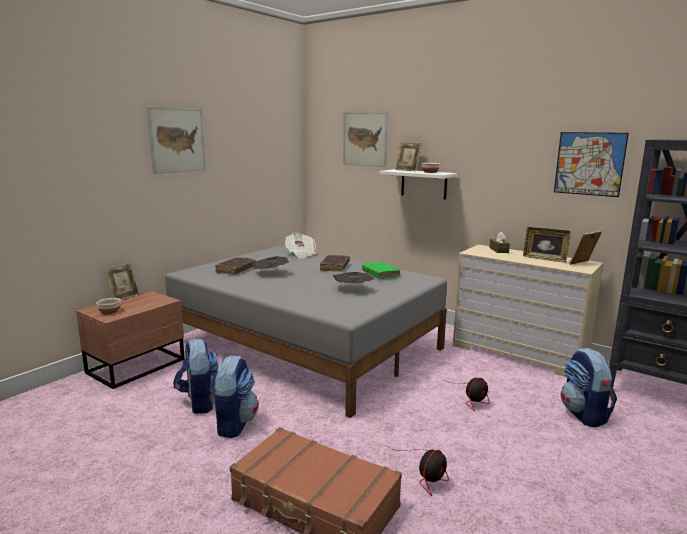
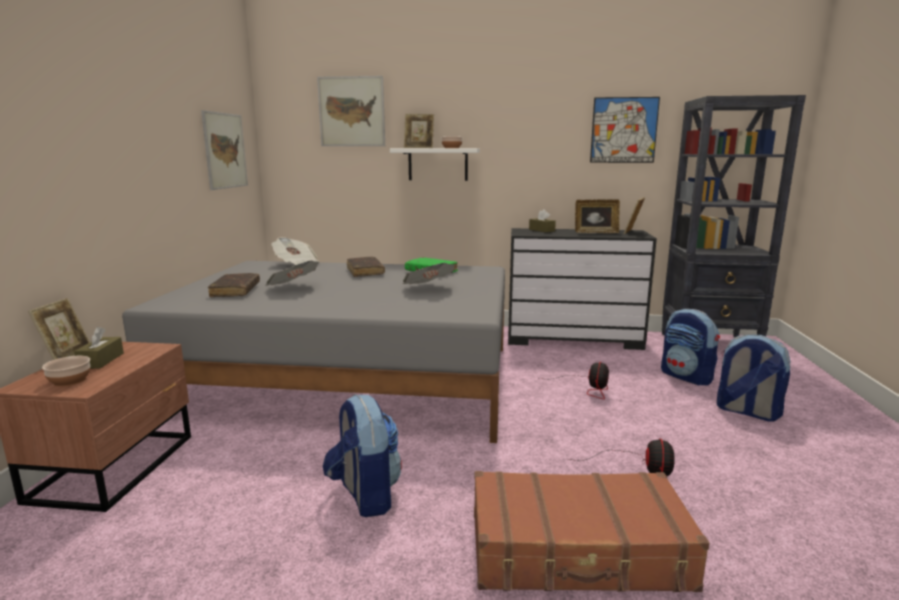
camera: 30 degrees left, 0 degrees up
(135, 302) = (101, 360): none -> brown tissue box
(177, 140) = (112, 93): picture -> picture (225, 150)
(199, 402) = (282, 485): backpack -> backpack (746, 411)
(519, 352) = (573, 338): beige dresser -> black dresser

